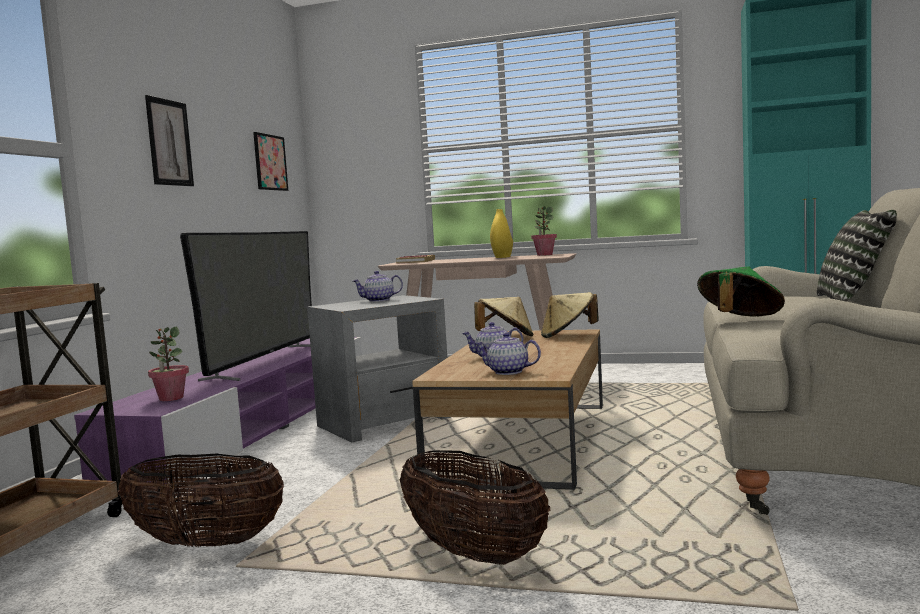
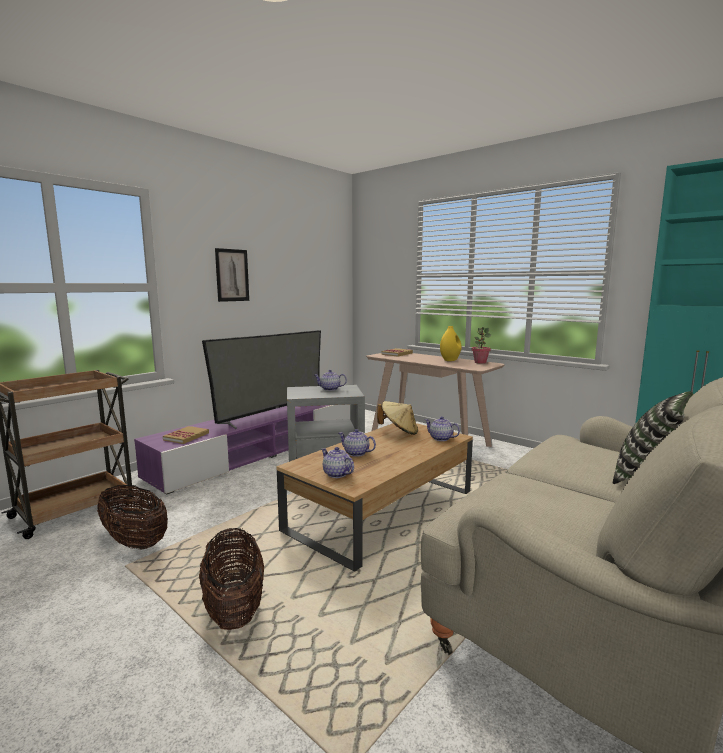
camera: 25 degrees right, 5 degrees up
(171, 398) = (186, 436): potted plant -> book
(270, 162) = (317, 280): picture -> none
(568, 335) = (440, 438): beige hat -> teapot
(739, 320) = (510, 477): green hat -> none

